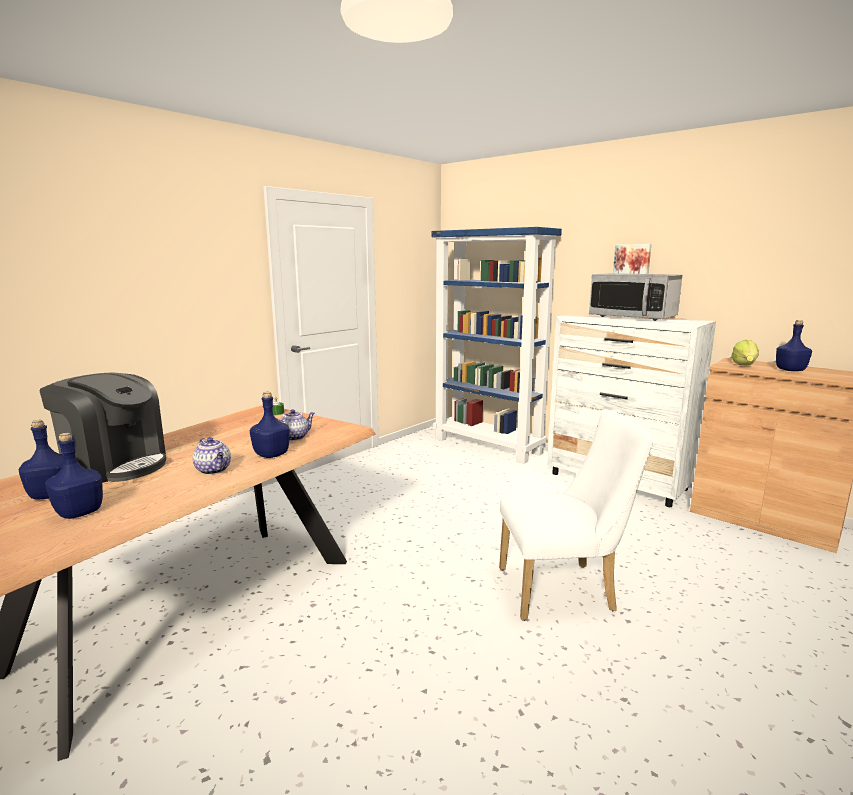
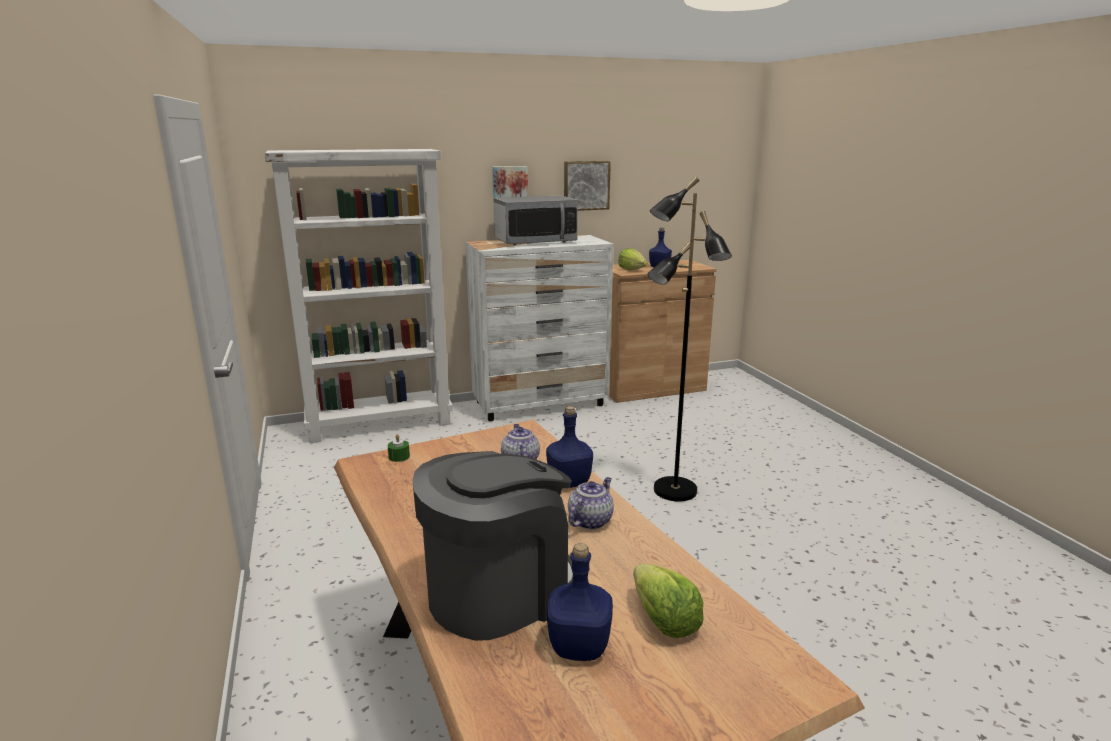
camera: 60 degrees left, 5 degrees up
(79, 512) = (663, 620): blue bottle -> lettuce
(214, 470) = (590, 520): teapot -> teapot turned 45 degrees counterclockwise
(488, 446) = (381, 424): blue bookcase -> white bookcase
(564, 589) = (674, 491): white chair -> black floor lamp
(720, 266) = (586, 185): none -> picture

